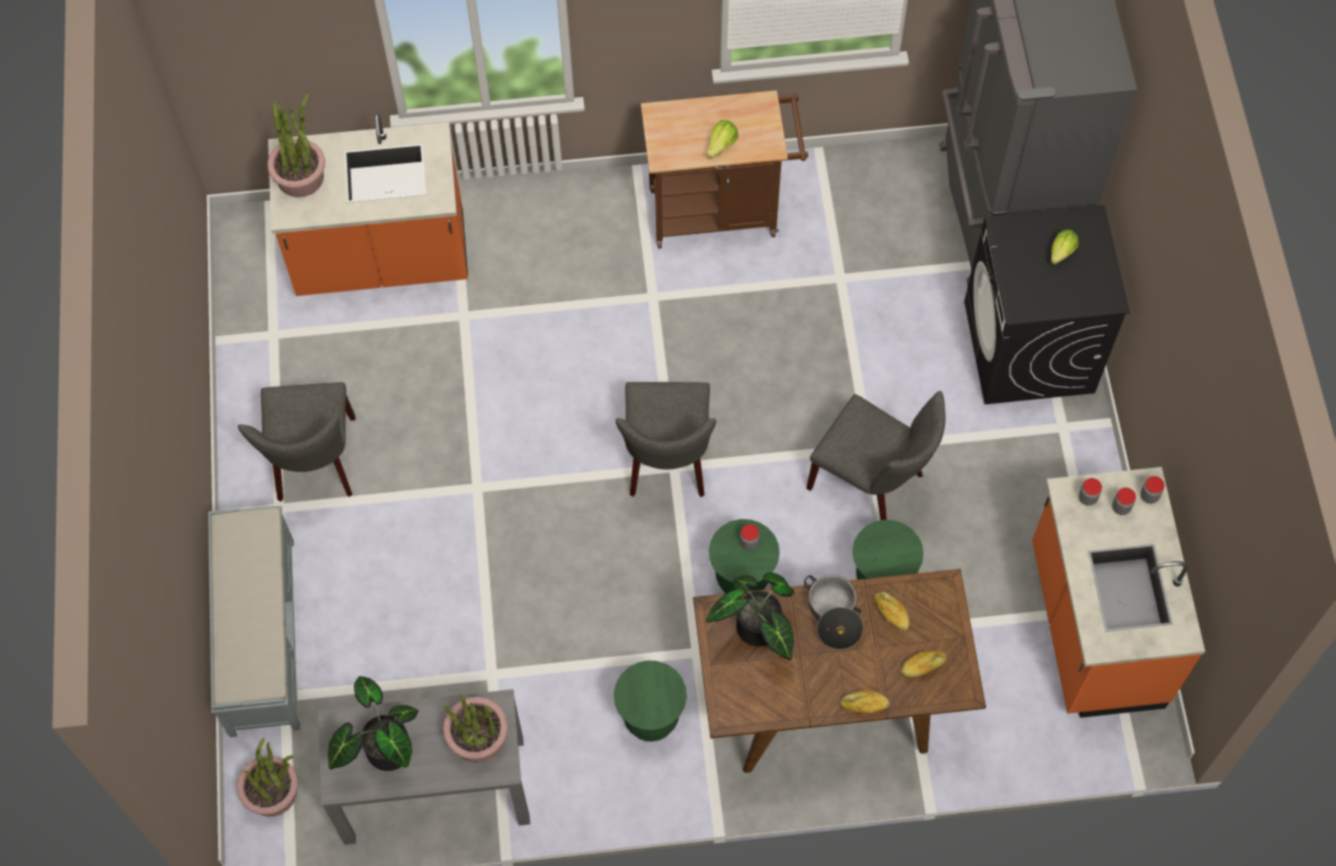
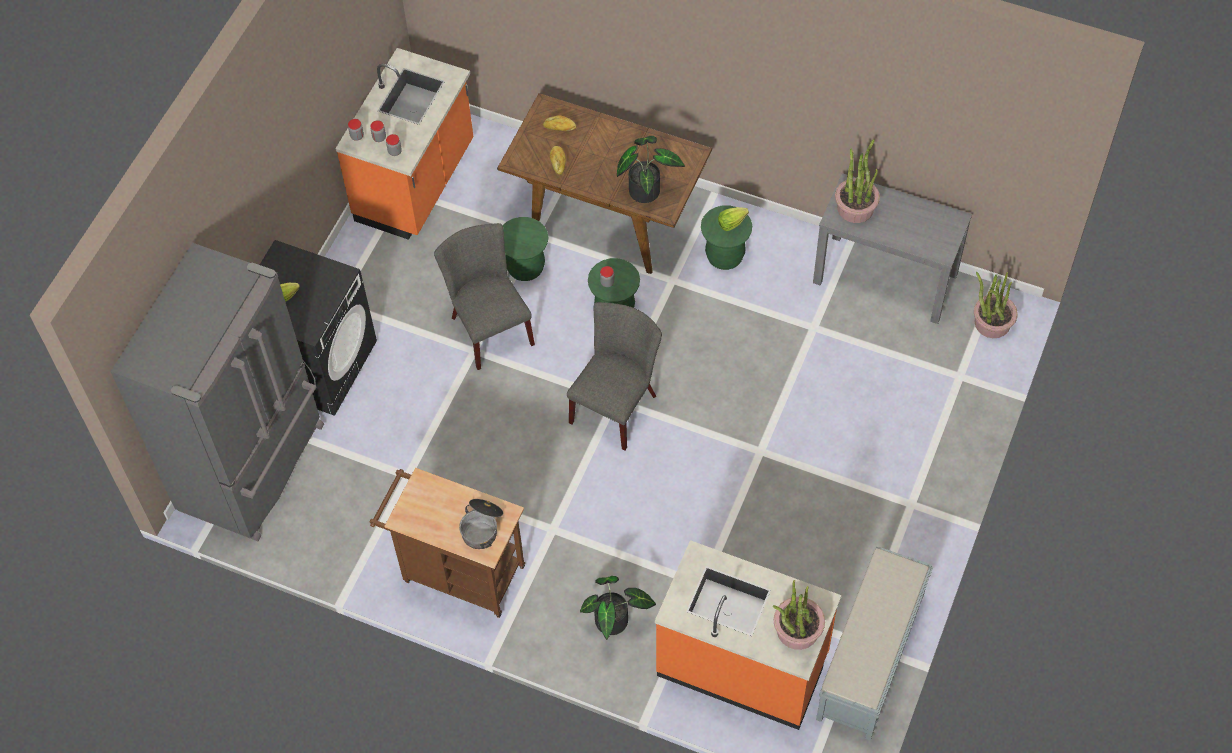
camera: 150 degrees left, 5 degrees down
(262, 635) = (959, 422): grey bench -> grey bench (870, 658)
(315, 465) = (870, 523): grey chair -> none
(383, 750) = (919, 226): potted plant -> potted plant (615, 622)
(721, 146) = (457, 500): lettuce -> lettuce (731, 223)
(833, 616) = (594, 176): cooking pot -> cooking pot (482, 527)
(864, 705) = (609, 123): bread -> none

